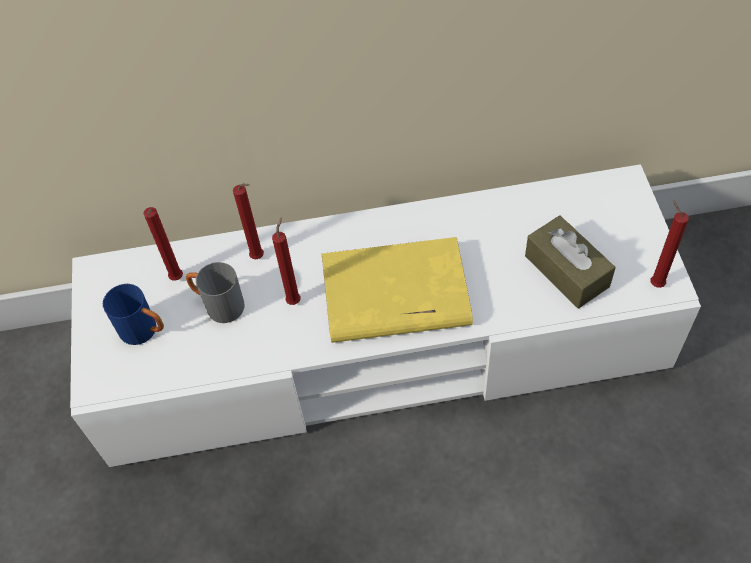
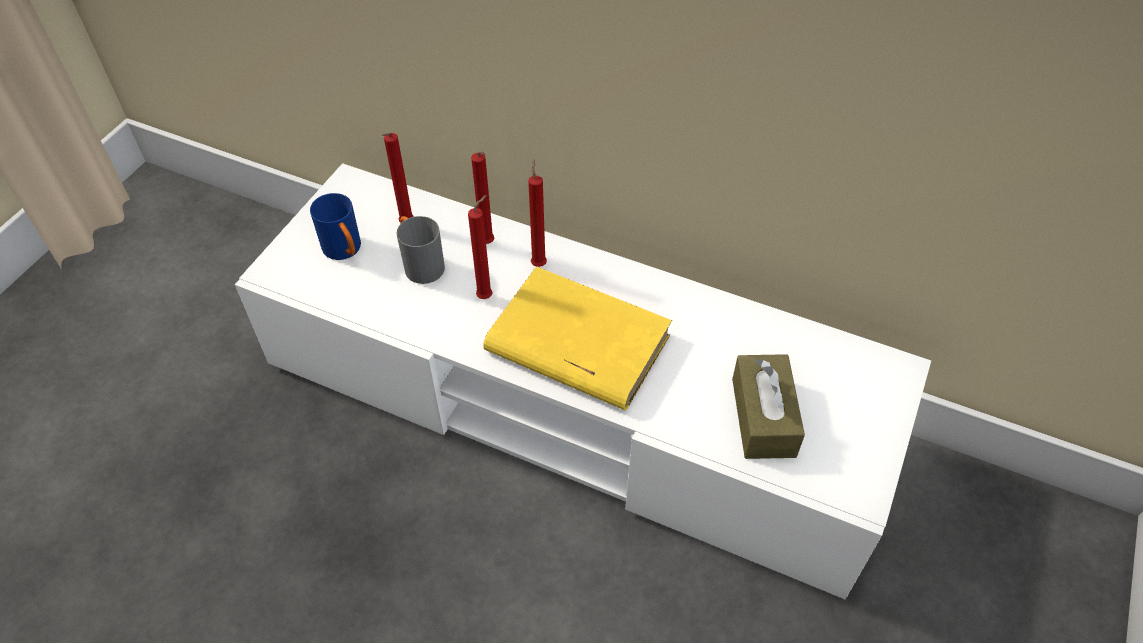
camera: 30 degrees right, 5 degrees down
(655, 283) = (848, 482): red candle -> red candle (538, 263)

